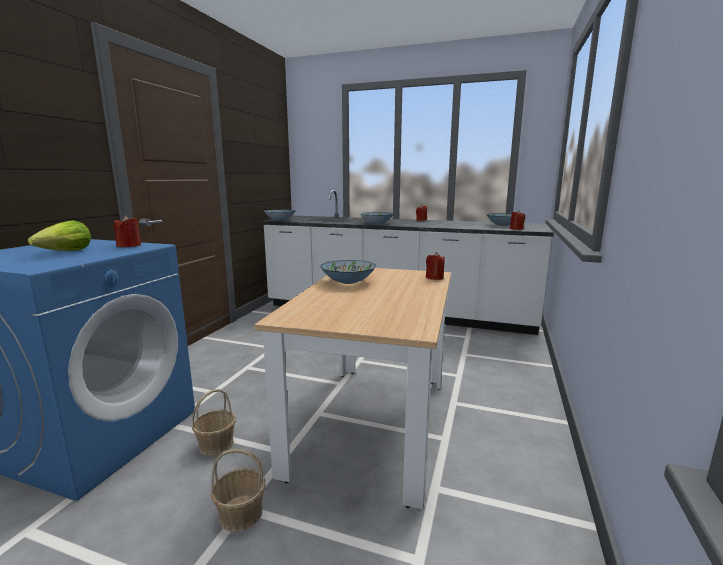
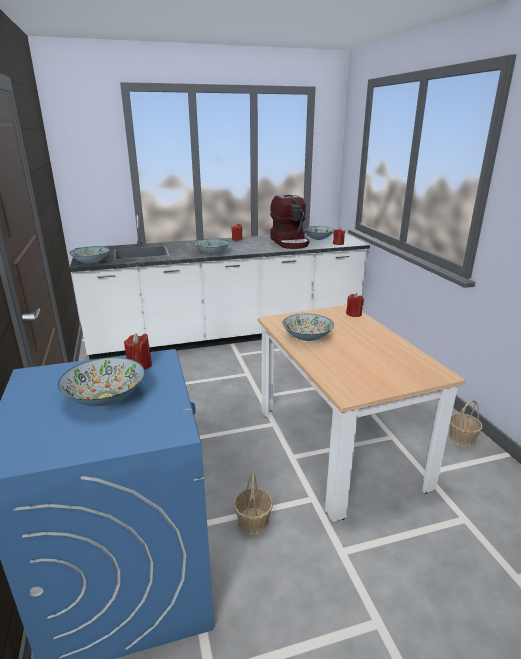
camera: 35 degrees left, 10 degrees up
(66, 252) = (106, 398): lettuce -> bowl
(240, 514) = (345, 556): basket -> basket (461, 439)
(466, 225) = (290, 242): none -> coffee machine

